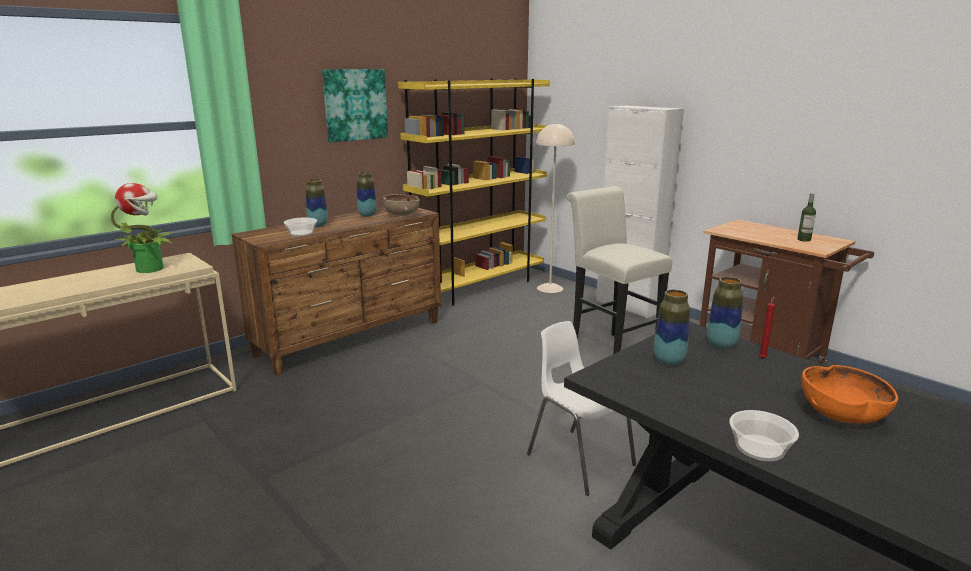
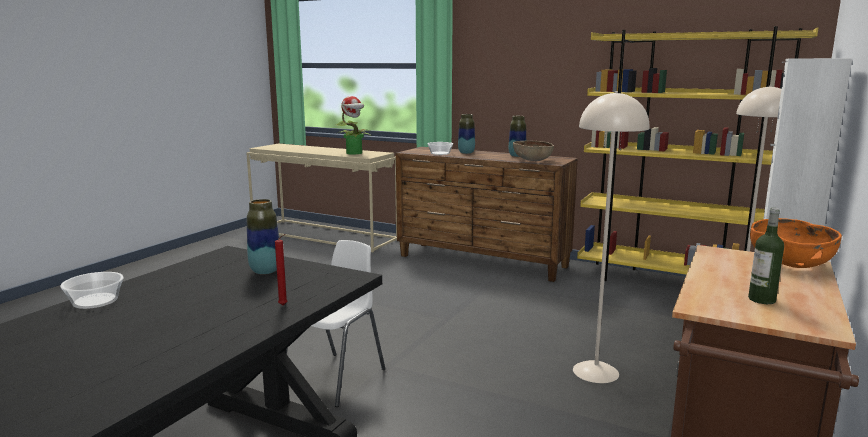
camera: 70 degrees right, 5 degrees down
(355, 105) = (554, 56): picture -> none
(609, 349) = (596, 371): white stool -> beige floor lamp
(721, 345) = (314, 289): vase -> none
(841, 415) = (144, 333): orange bowl -> orange bowl (790, 263)

